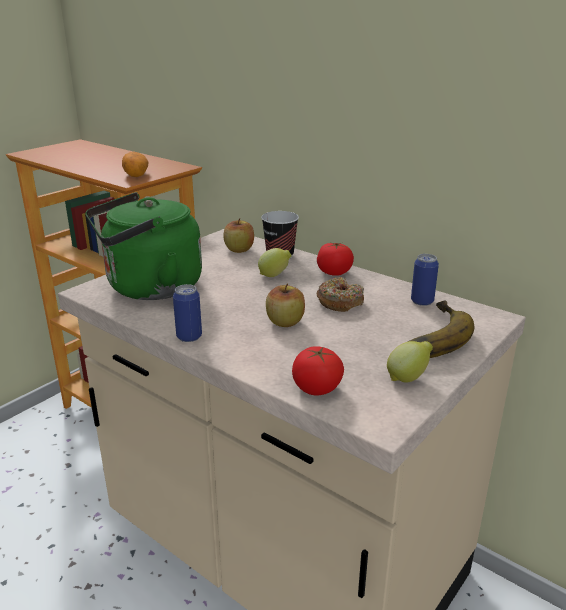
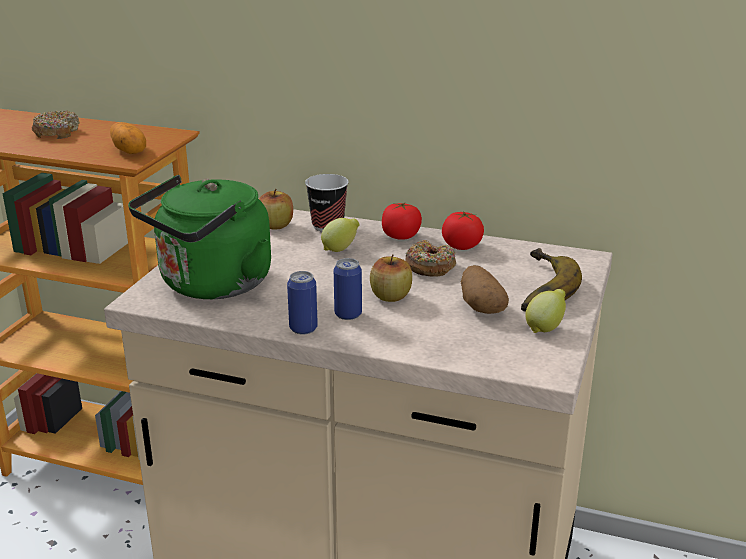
camera: 20 degrees left, 0 degrees up
(101, 158) = (56, 132): none -> donut
(317, 388) = (470, 353): tomato -> tomato (462, 246)
(359, 345) = (480, 306): none -> potato
(422, 301) = (509, 253): can -> can (348, 314)

